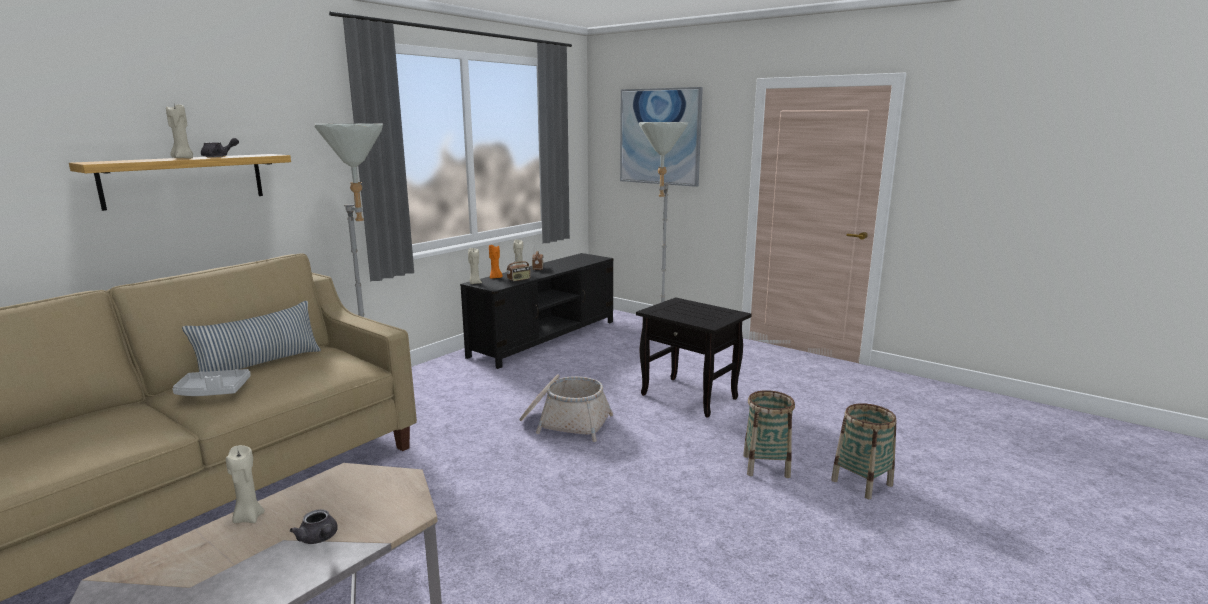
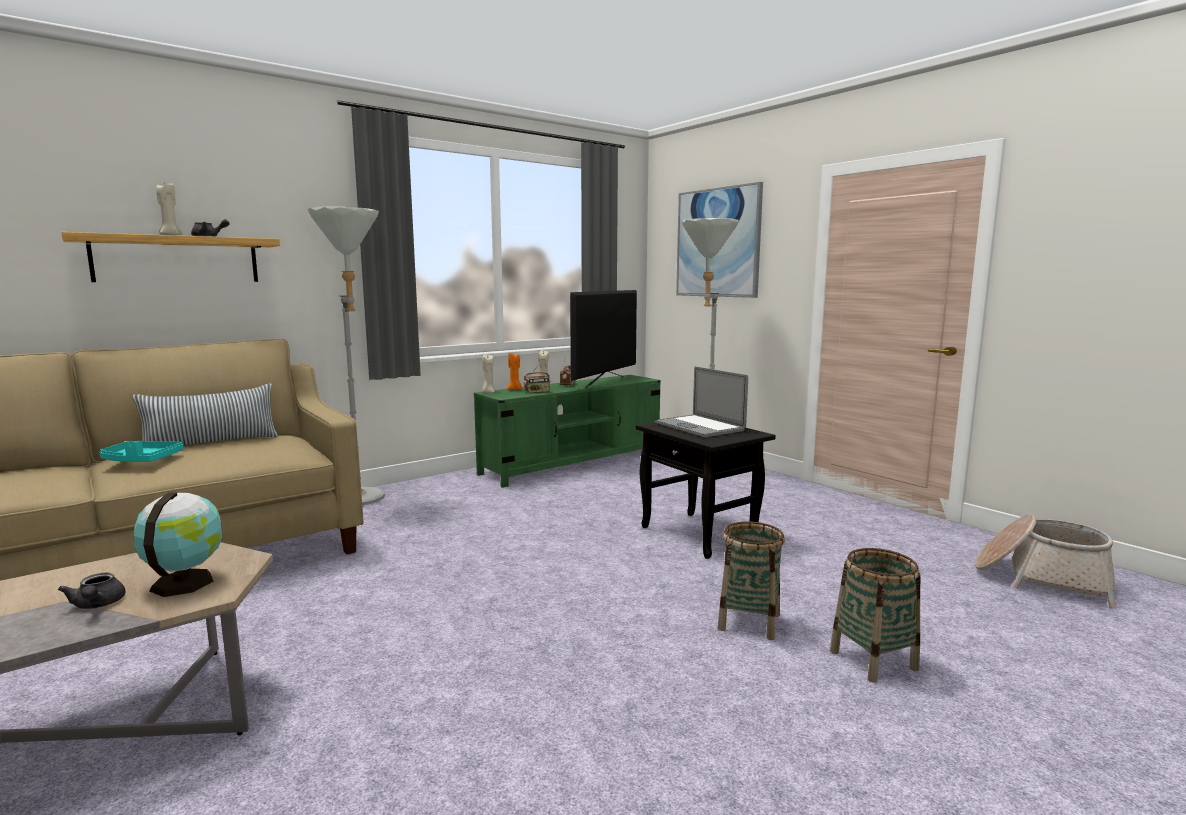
camera: 15 degrees right, 5 degrees down
(213, 392) = (141, 460): grey tray -> turquoise tray
(248, 518) = (60, 576): beige candle -> none
(374, 506) = (184, 582): none -> globe
(545, 338) = (573, 463): black tv stand -> green tv stand
(565, 423) = (535, 546): basket -> basket (1041, 579)
(568, 263) = (604, 382): none -> television
(688, 309) = (699, 426): none -> laptop

